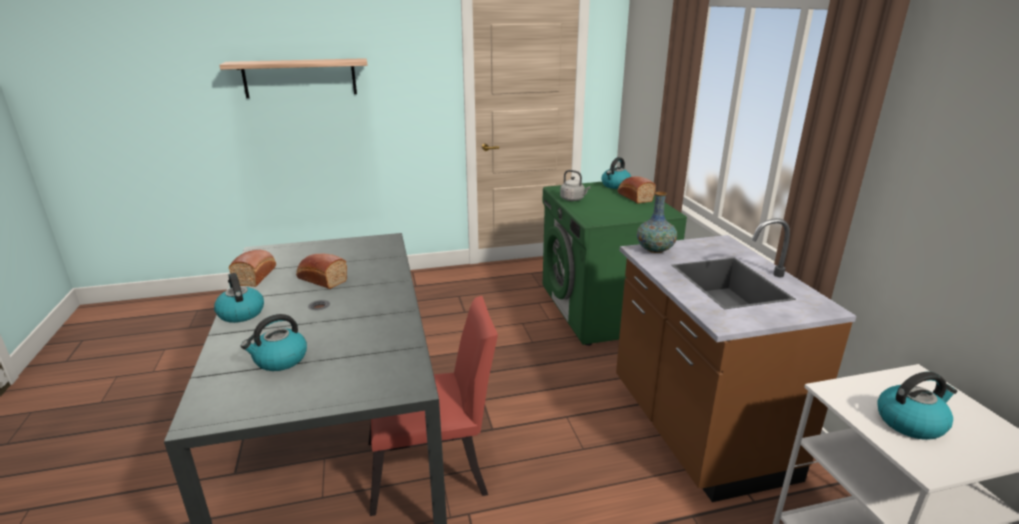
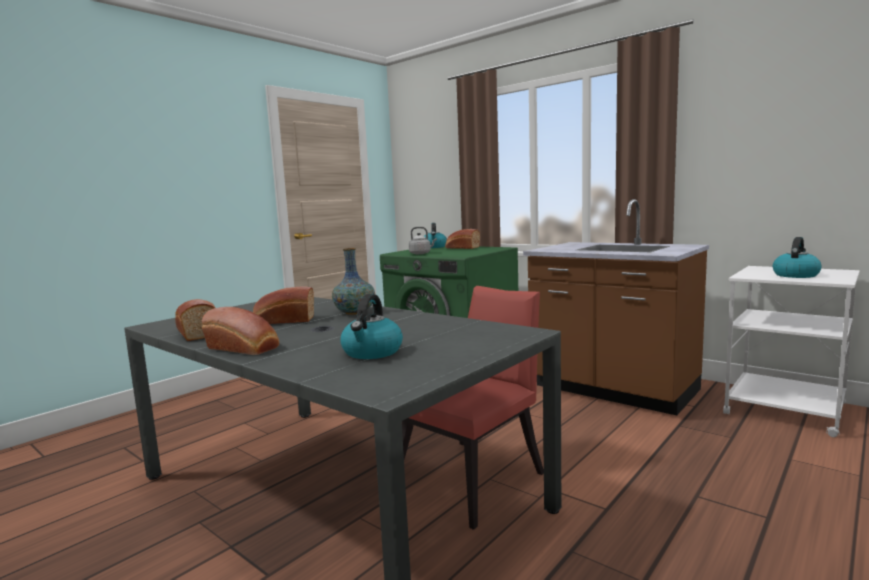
camera: 35 degrees left, 15 degrees down
(241, 313) = (244, 348): kettle -> bread
(300, 78) = (105, 160): shelf -> none
(655, 250) = (548, 248): vase -> vase (355, 312)

